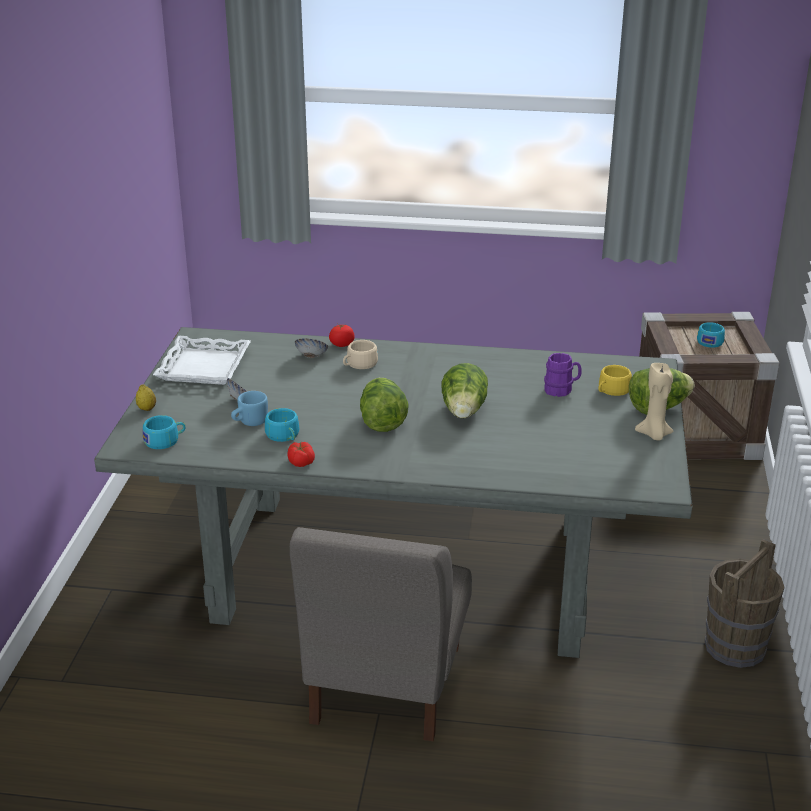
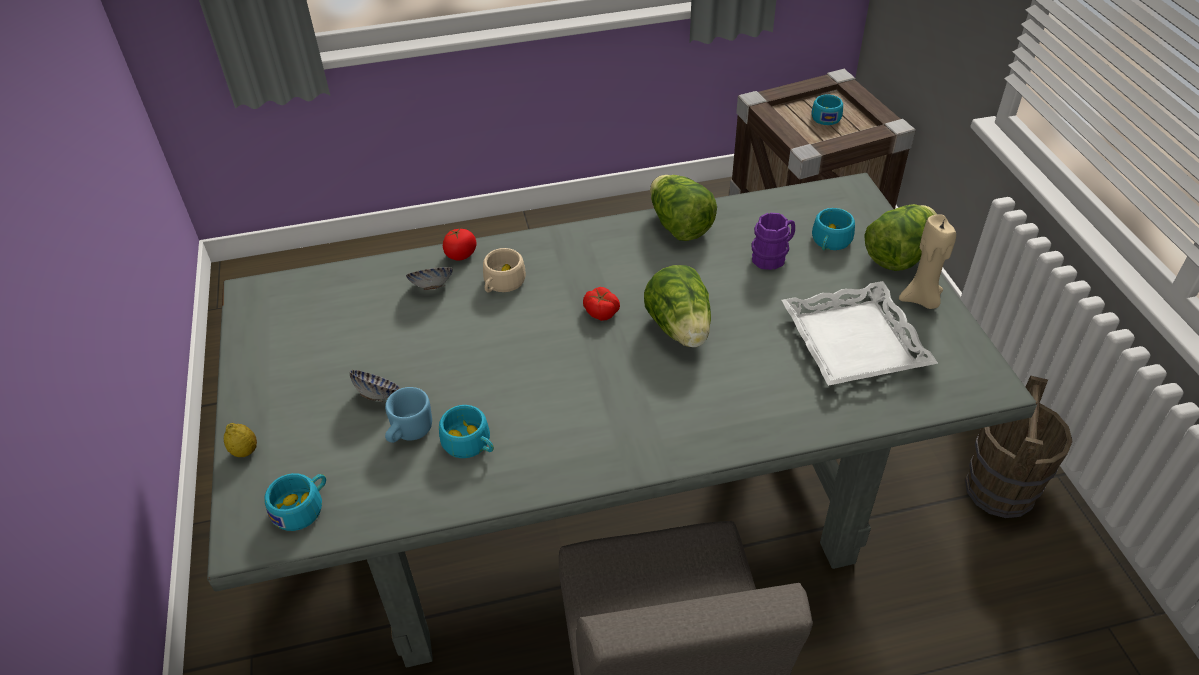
camera: 20 degrees left, 15 degrees up
(203, 367) = (290, 346): white tray -> white tray (853, 342)
(301, 461) = (518, 485): tomato -> tomato (601, 311)
(382, 421) = (586, 375): lettuce -> lettuce (679, 226)
(611, 391) = (830, 242): yellow cup -> turquoise cup

